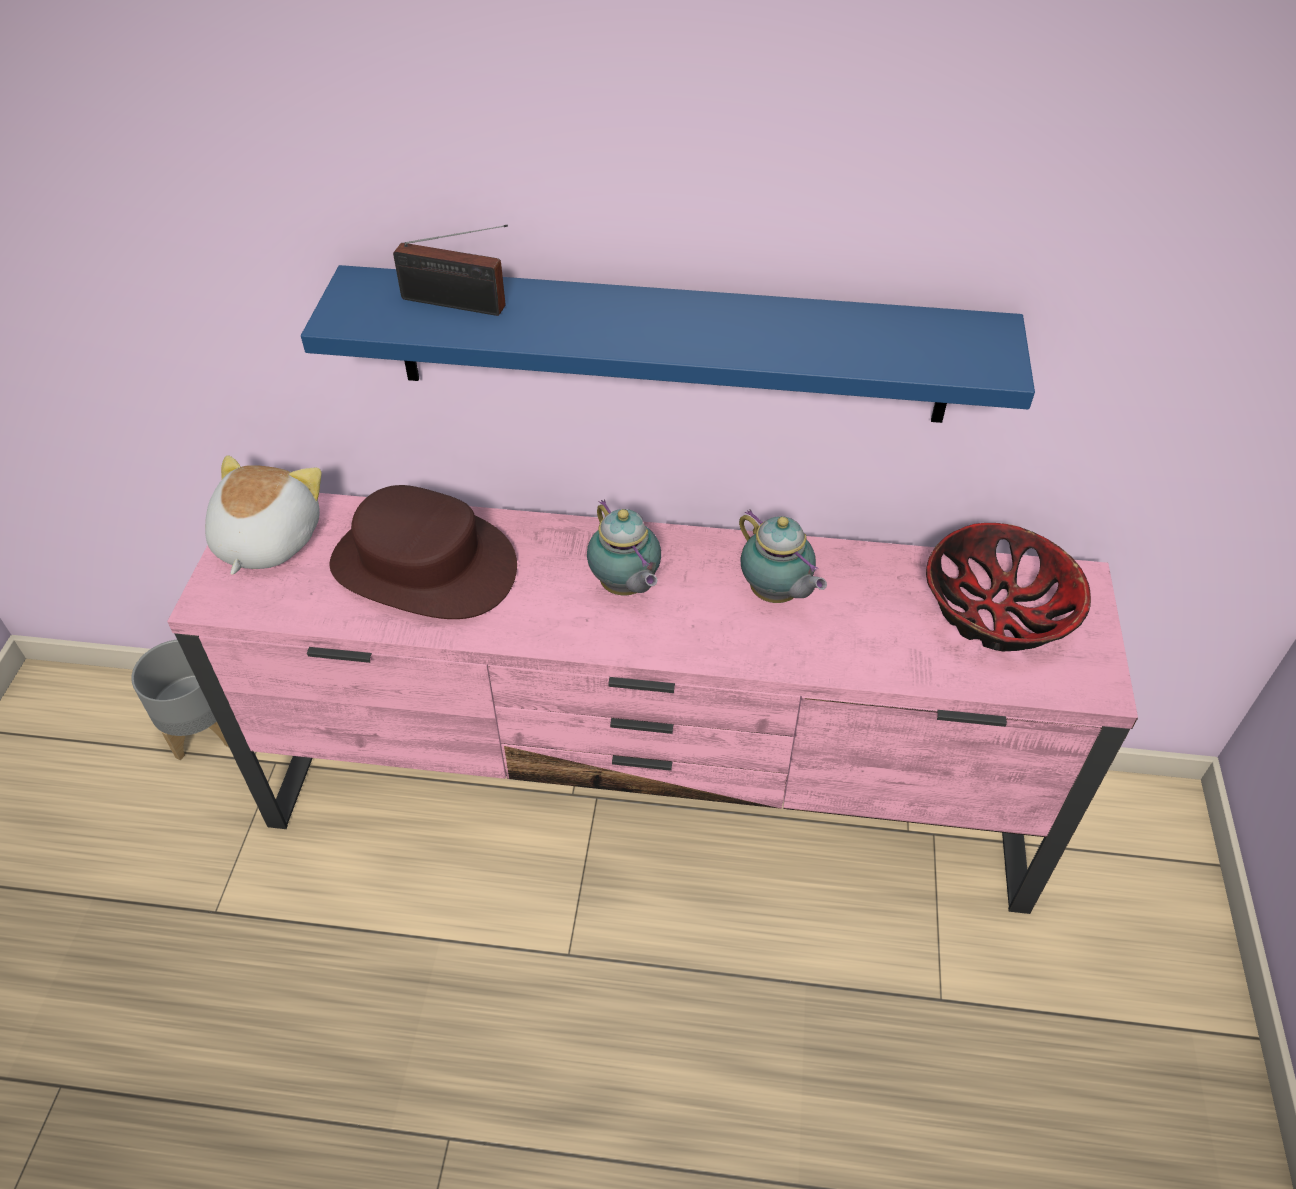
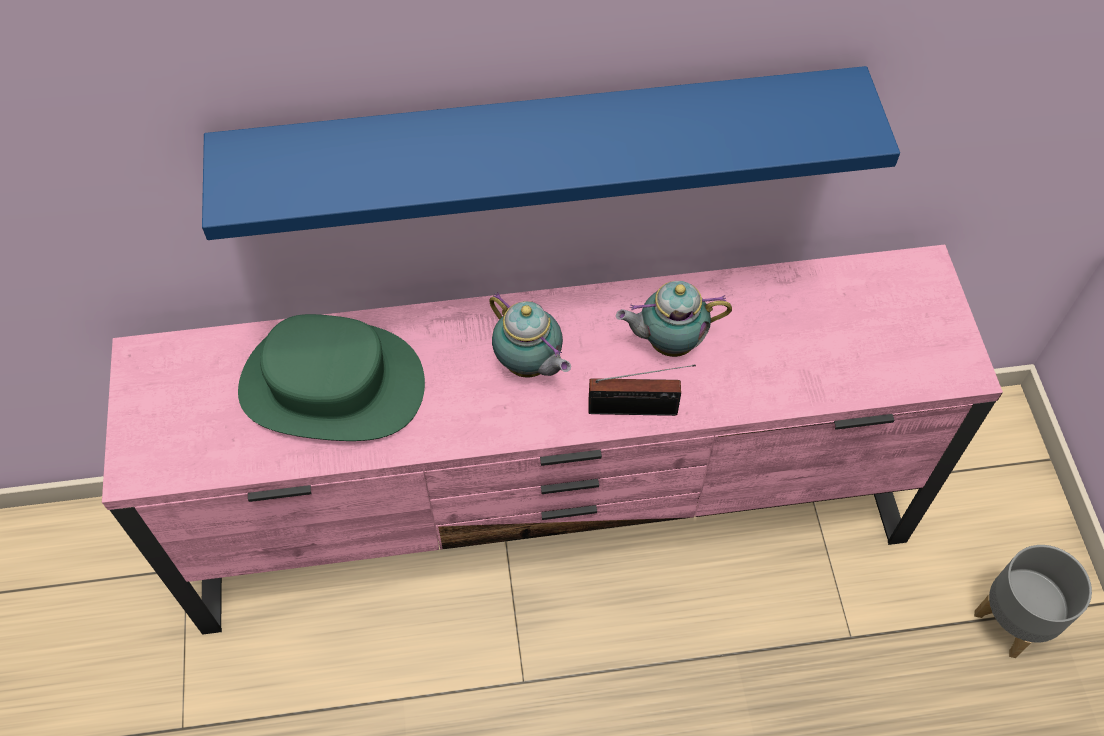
camera: 15 degrees left, 10 degrees up
(203, 733) = (103, 556): grey planter -> grey planter (1013, 622)
(265, 541) = (165, 393): plush toy -> none
(423, 566) = (331, 386): brown hat -> green hat
(458, 304) = (344, 159): radio -> radio (638, 409)
(776, 595) = (668, 342): teapot -> teapot turned 135 degrees clockwise
(997, 613) = (864, 317): bowl -> none

